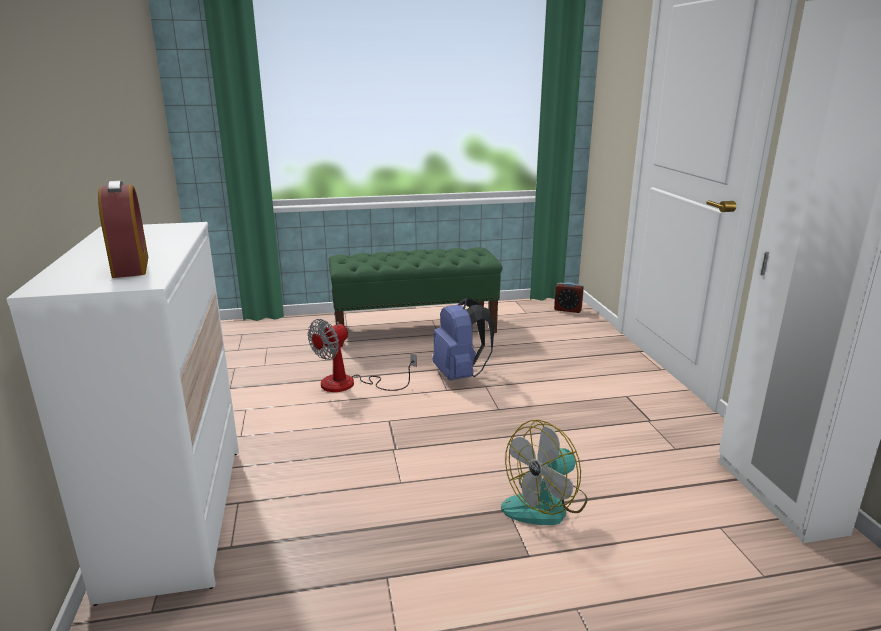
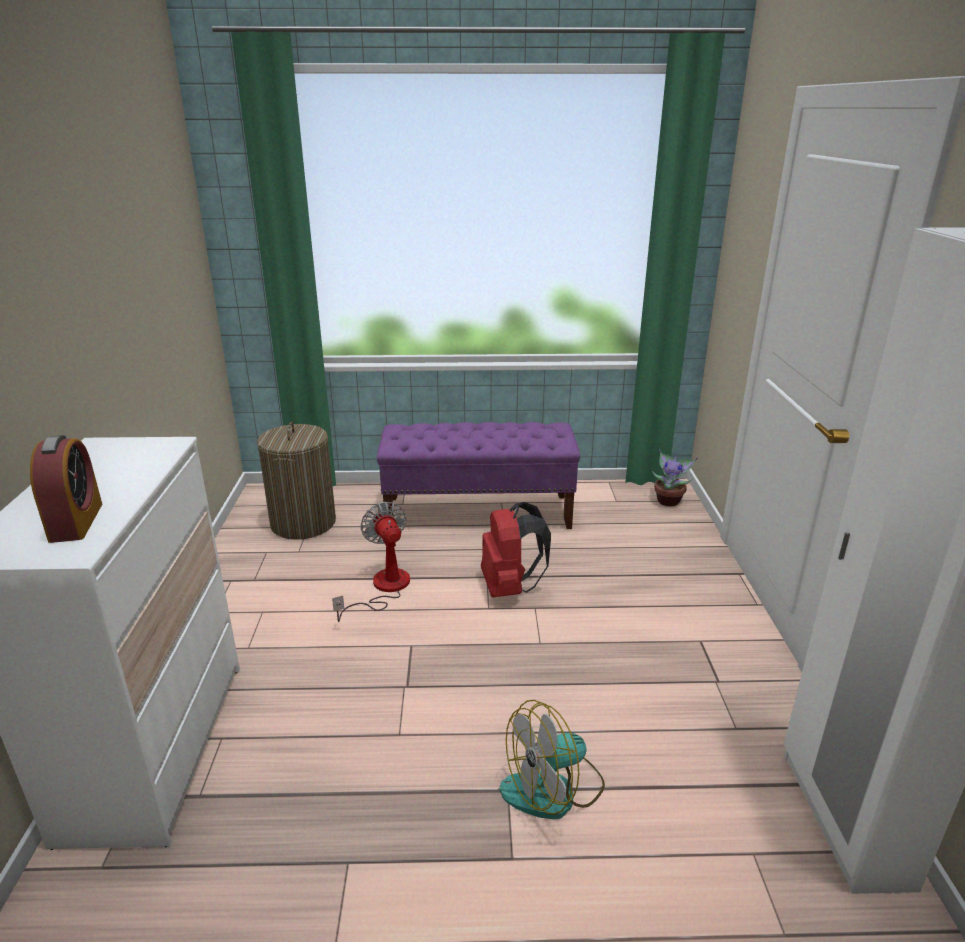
camera: 10 degrees right, 5 degrees up
(262, 345) = (303, 523): none -> laundry basket
(350, 384) = (383, 588): fan -> fan turned 105 degrees clockwise
(415, 327) = (479, 512): green bench -> purple bench
(460, 375) = (510, 588): blue backpack -> red backpack
(567, 309) = (669, 501): alarm clock -> potted plant

